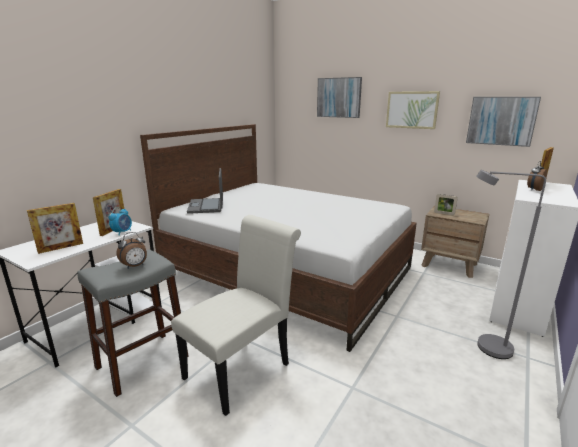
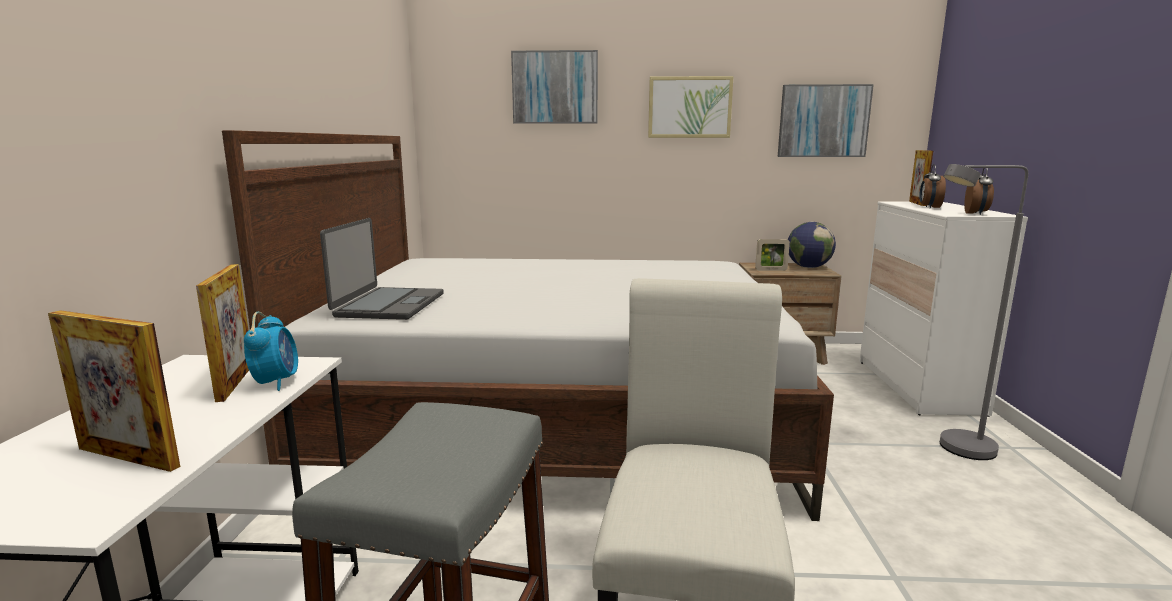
camera: 30 degrees left, 5 degrees down
(61, 248) = (128, 457): picture frame -> picture frame turned 90 degrees clockwise
(135, 266) = (456, 443): alarm clock -> alarm clock (976, 214)
(206, 206) = (389, 305): laptop -> laptop turned 135 degrees counterclockwise
(473, 215) = (808, 267): none -> globe

